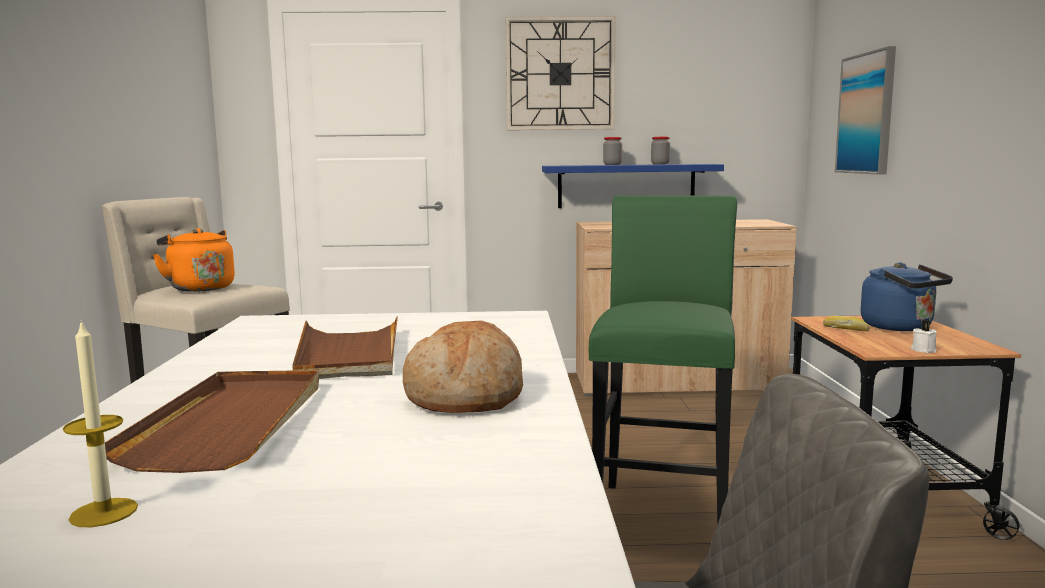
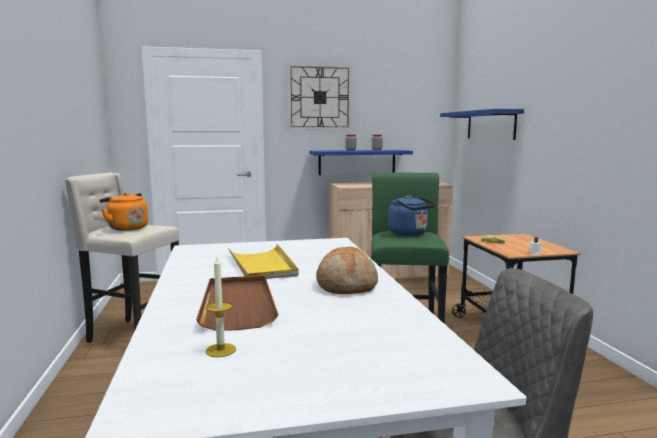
camera: 10 degrees left, 0 degrees up
(348, 354) = (262, 266): brown tray -> yellow tray
(866, 114) = (490, 125): picture -> blue shelf
(901, 327) = (519, 240): blue kettle -> blue kettle (410, 233)

